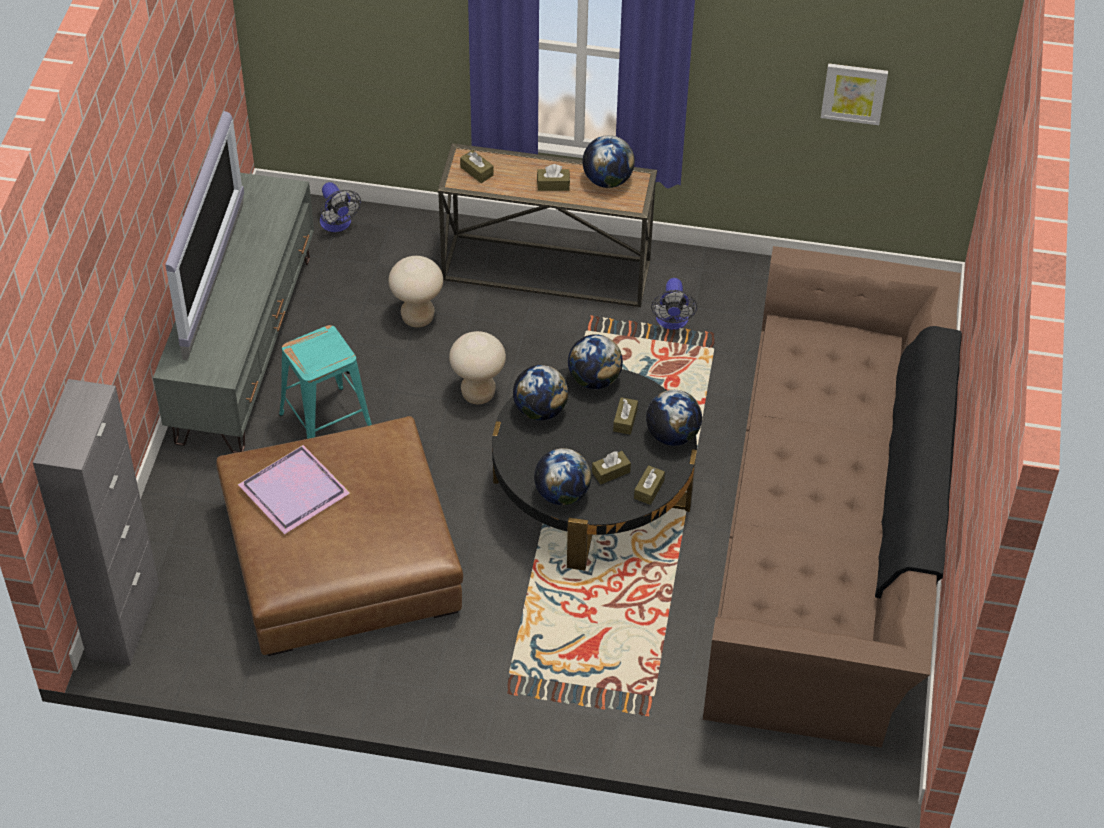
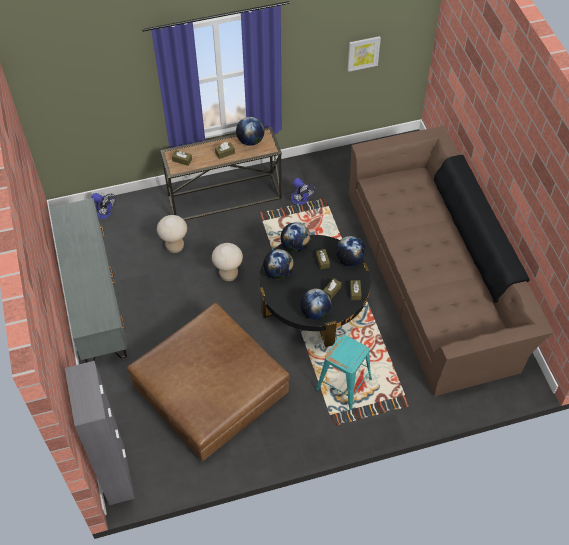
camera: 25 degrees left, 5 degrees up
(215, 281) = (75, 271): television -> none
(296, 491) = (182, 368): purple tray -> none
(326, 424) = (161, 322): turquoise stool -> turquoise stool (344, 385)

